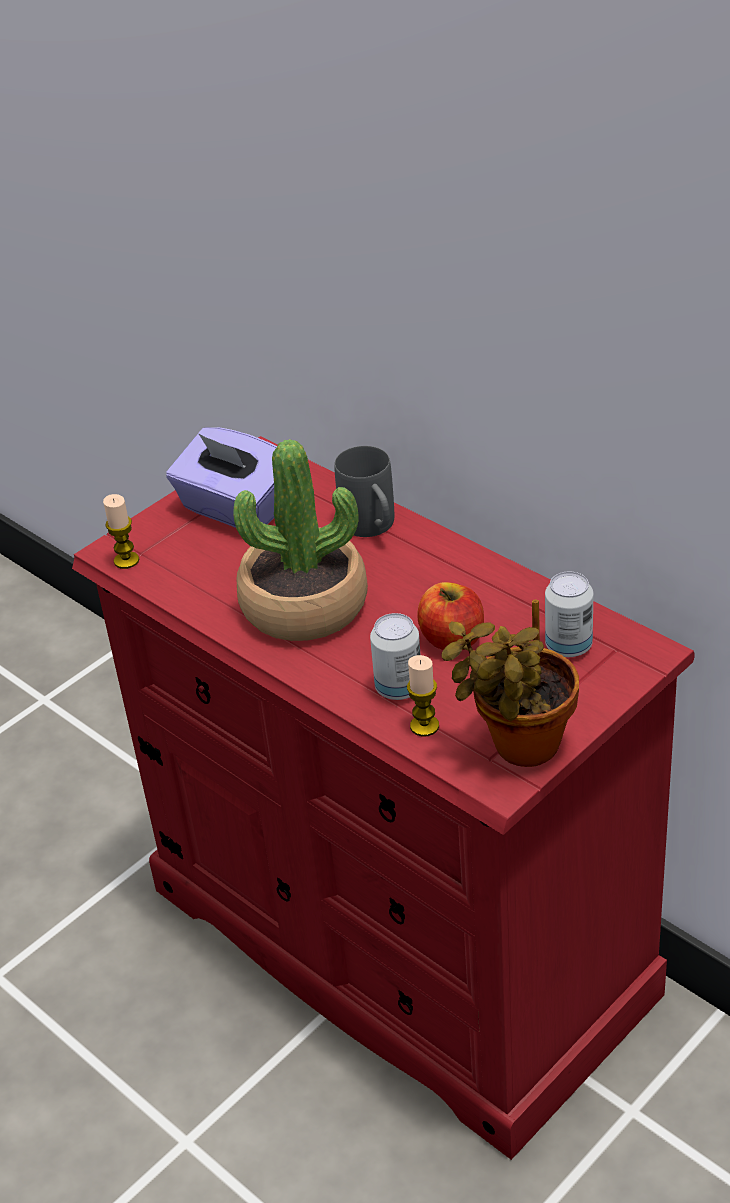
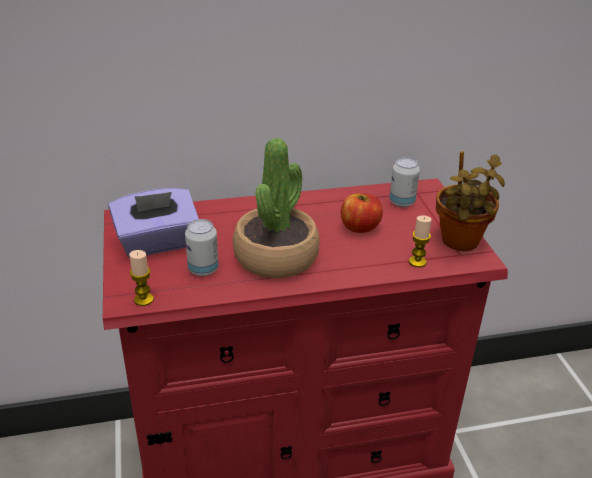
camera: 60 degrees left, 5 degrees down
(373, 528) = (241, 211): grey mug -> none
(398, 688) = (379, 257): can -> can (203, 269)

